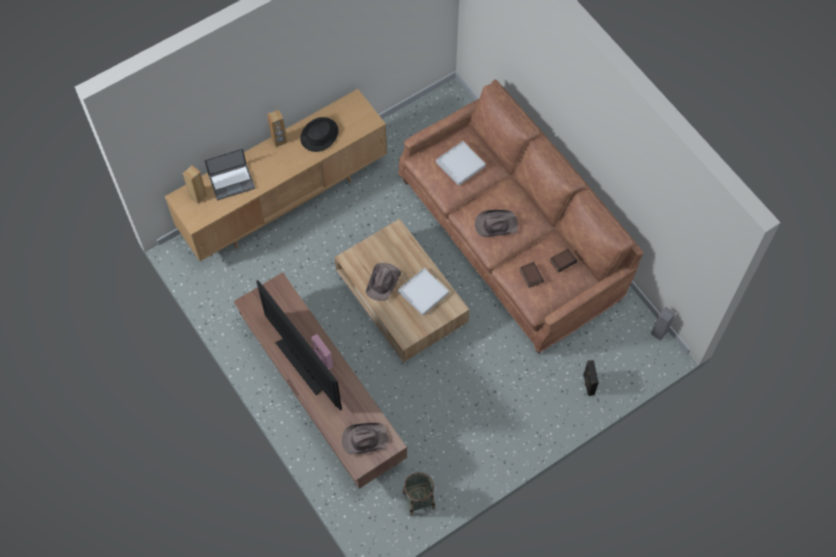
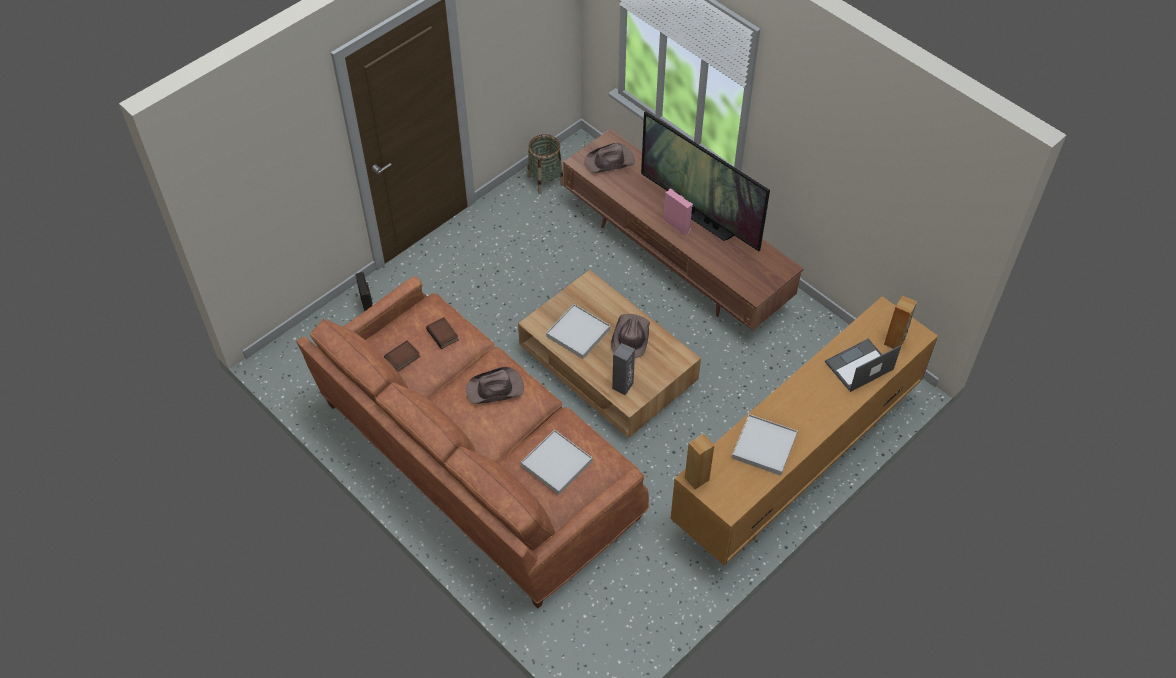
camera: 170 degrees right, 10 degrees down
(279, 141) = (817, 429): brown speaker -> brown speaker (696, 478)
(319, 135) = (764, 446): black hat -> white tray
(659, 332) = (280, 375): grey speaker -> grey speaker (623, 386)

